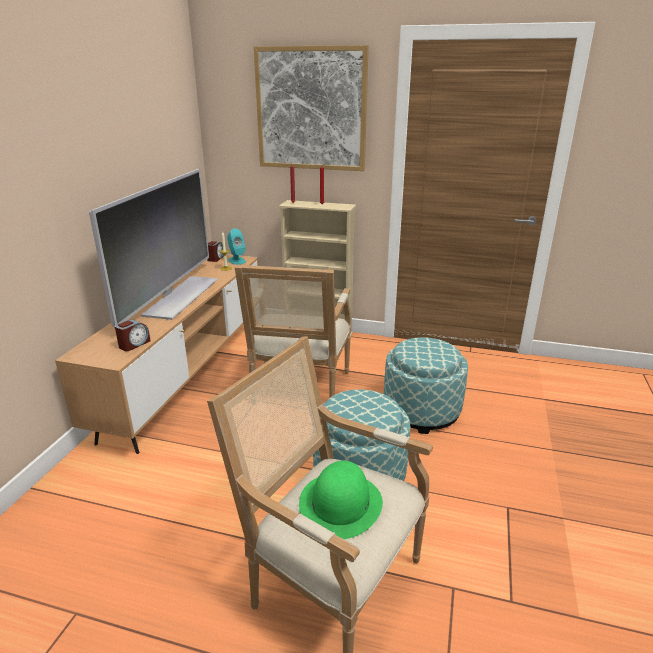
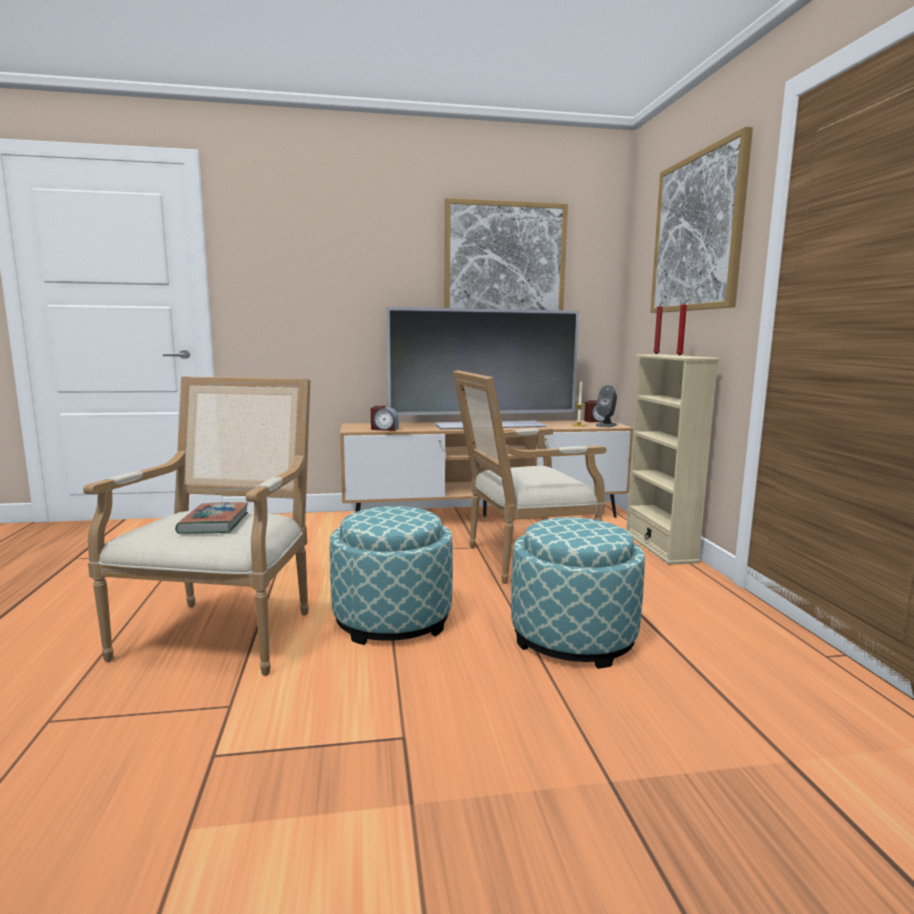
camera: 65 degrees right, 15 degrees down
(136, 134) = (504, 266): none -> picture
(236, 261) = (606, 425): turquoise speaker -> grey speaker
(340, 503) = (214, 523): green hat -> book

